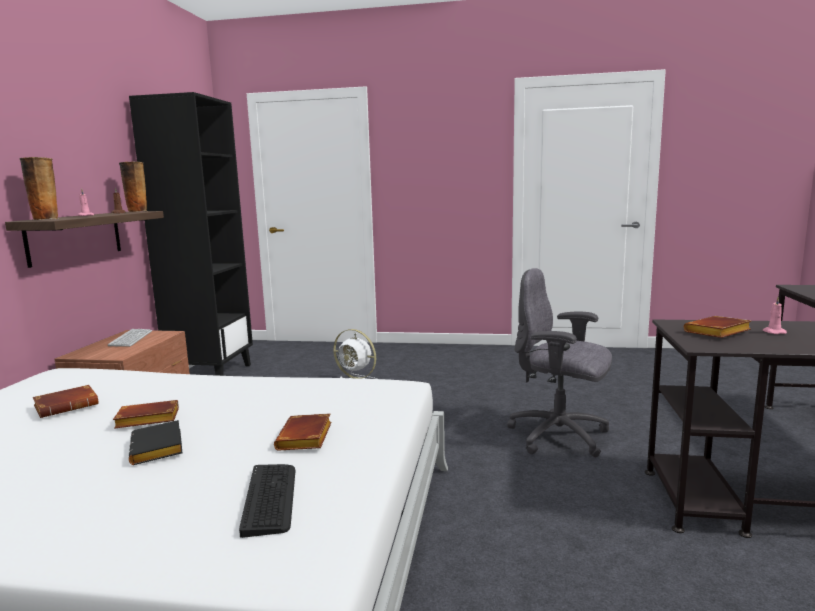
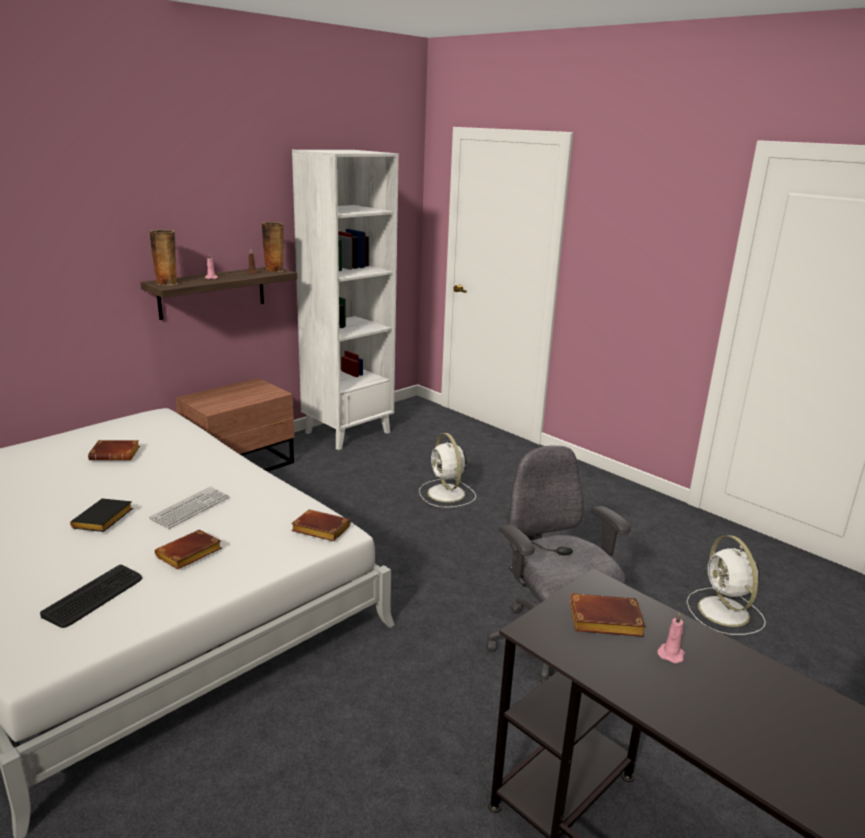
camera: 35 degrees right, 10 degrees up
(131, 339) = (245, 391): keyboard -> keyboard (190, 508)
(146, 420) = (134, 489): brown book -> brown book (319, 530)
(211, 374) = (348, 432): black bookcase -> white bookcase
(613, 384) = (724, 613): none -> white fan

